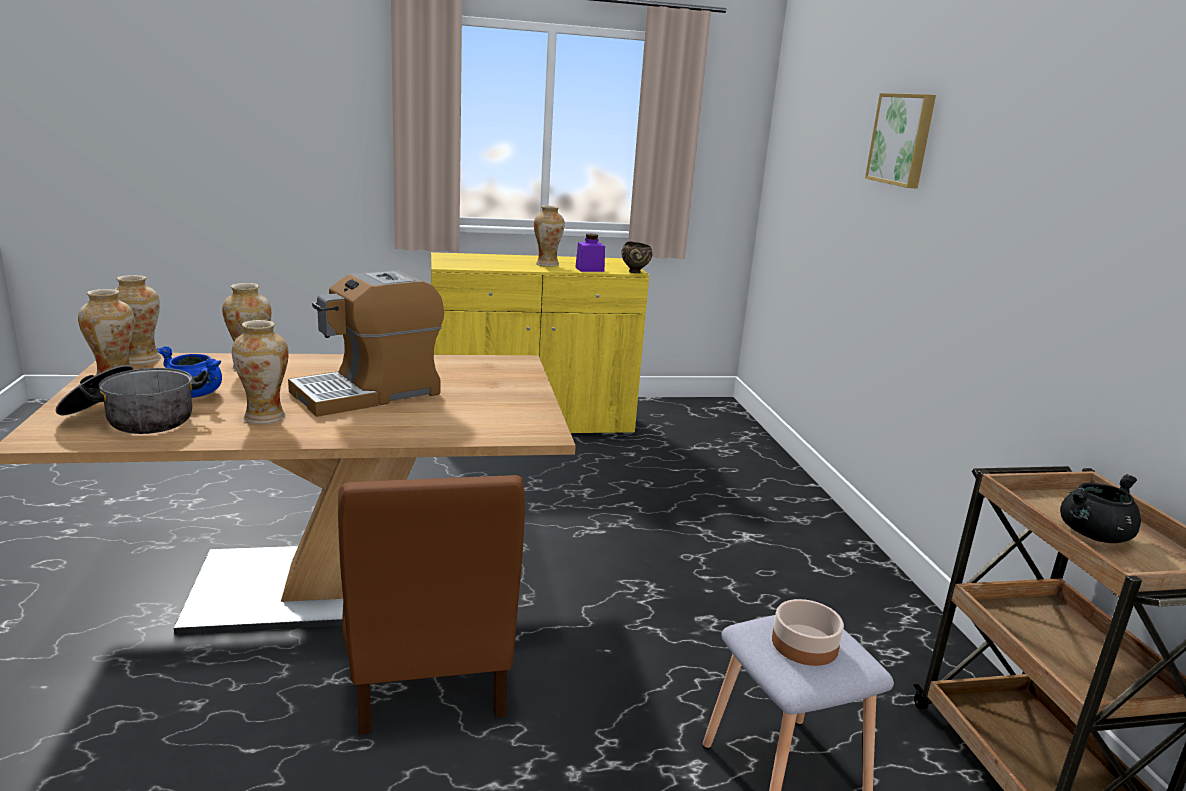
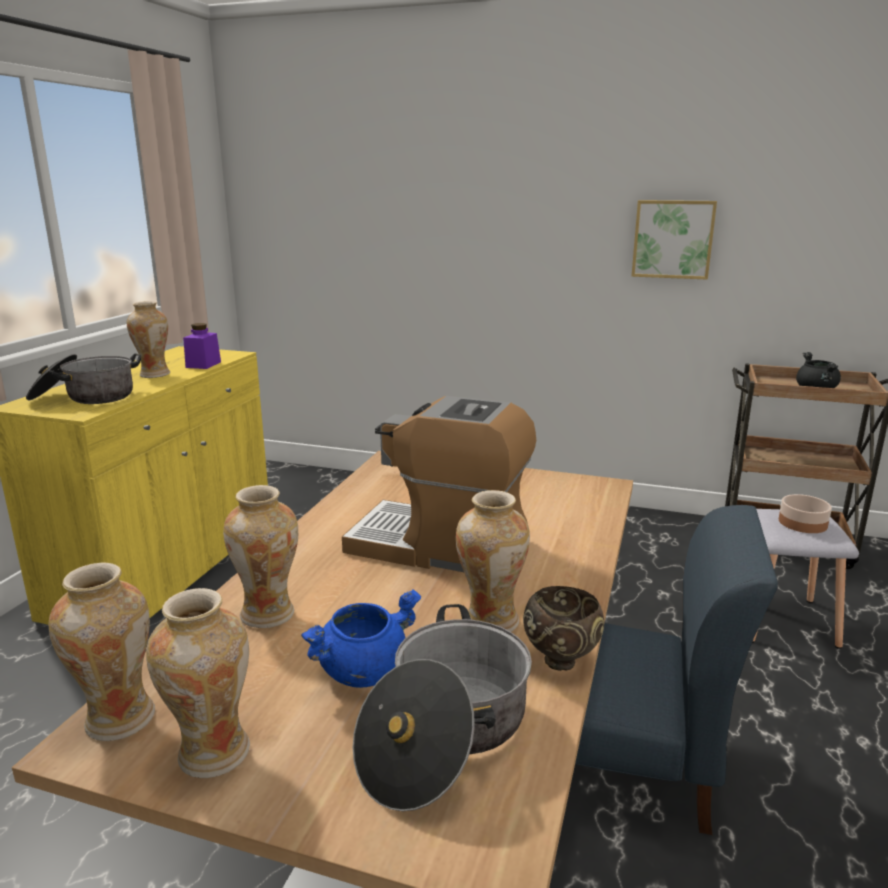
camera: 60 degrees left, 0 degrees up
(369, 393) = (440, 547): coffee machine -> coffee machine turned 120 degrees clockwise
(428, 673) = (625, 762): brown chair -> blue chair
(476, 261) = (85, 397): none -> cooking pot
(635, 272) = (240, 353): brown bowl -> brown bowl (562, 661)
(903, 139) = (473, 180): picture -> picture (673, 239)

